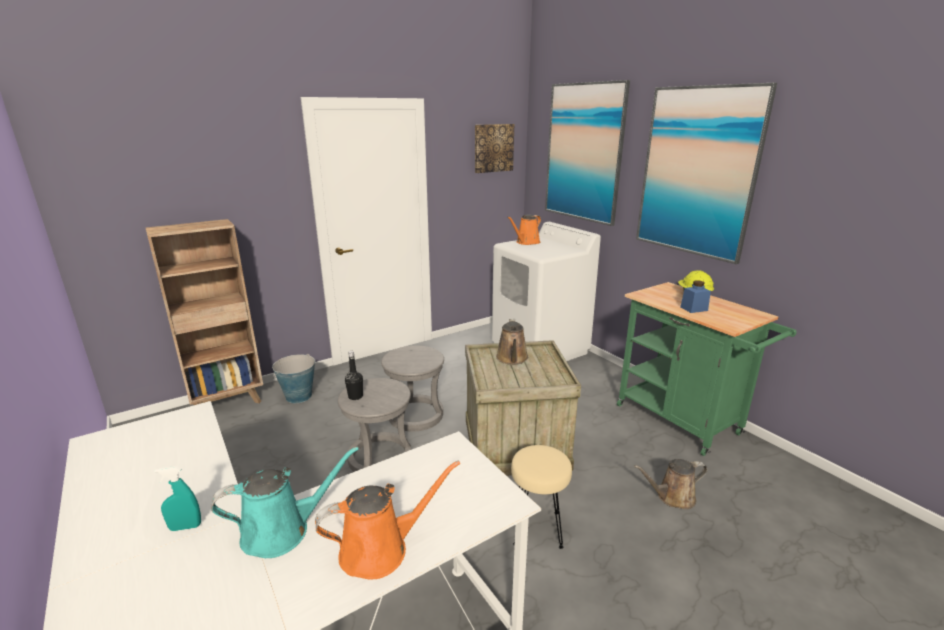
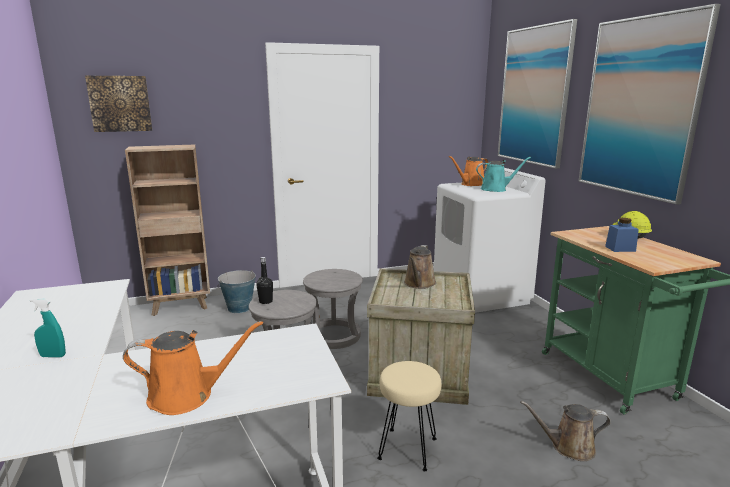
camera: 15 degrees right, 5 degrees down
(282, 531) = (120, 370): turquoise watering can -> turquoise watering can (496, 189)
(493, 148) = (449, 94): picture -> picture (120, 103)

